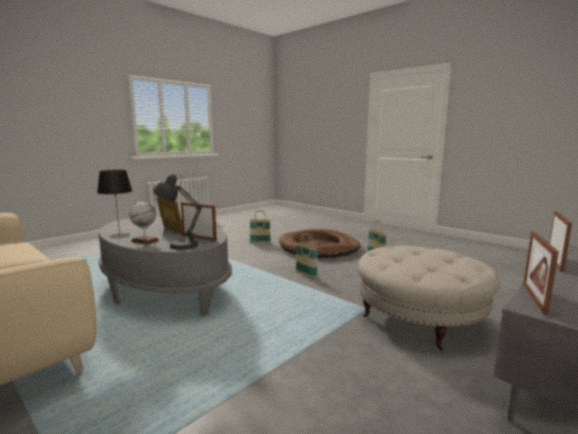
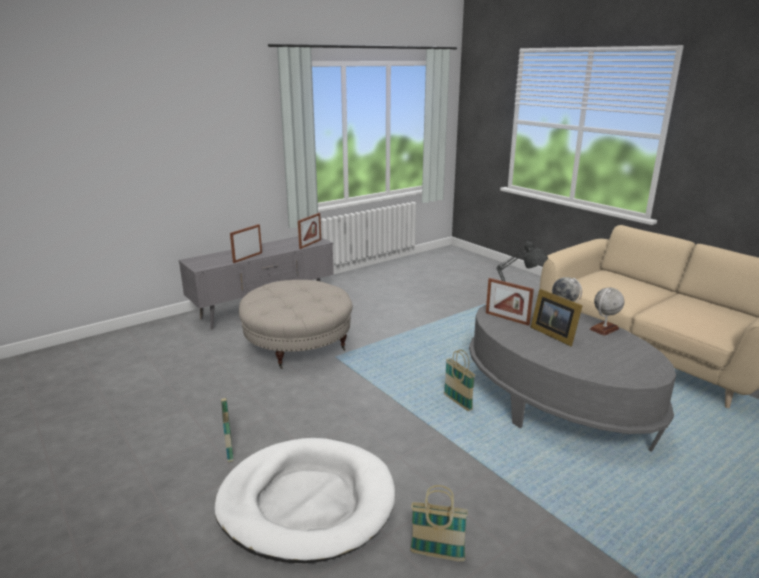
camera: 170 degrees left, 10 degrees up
(120, 236) = (604, 329): black table lamp -> globe
(306, 274) = (372, 414): basket -> basket (457, 403)
(319, 247) = (306, 502): brown dog bed -> white dog bed

